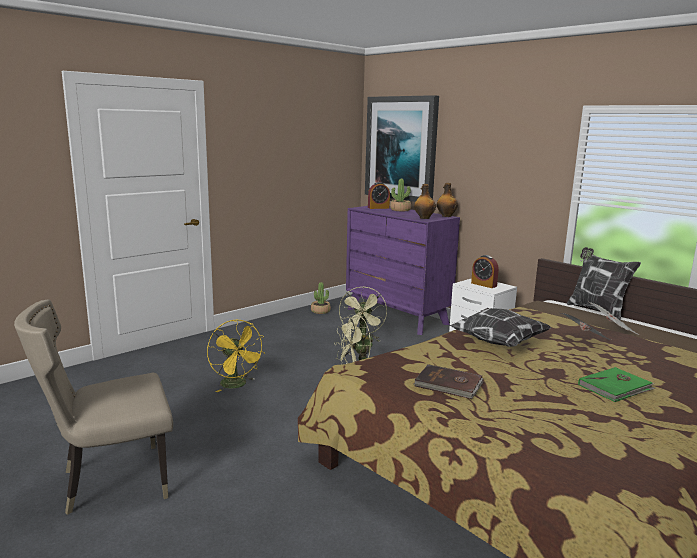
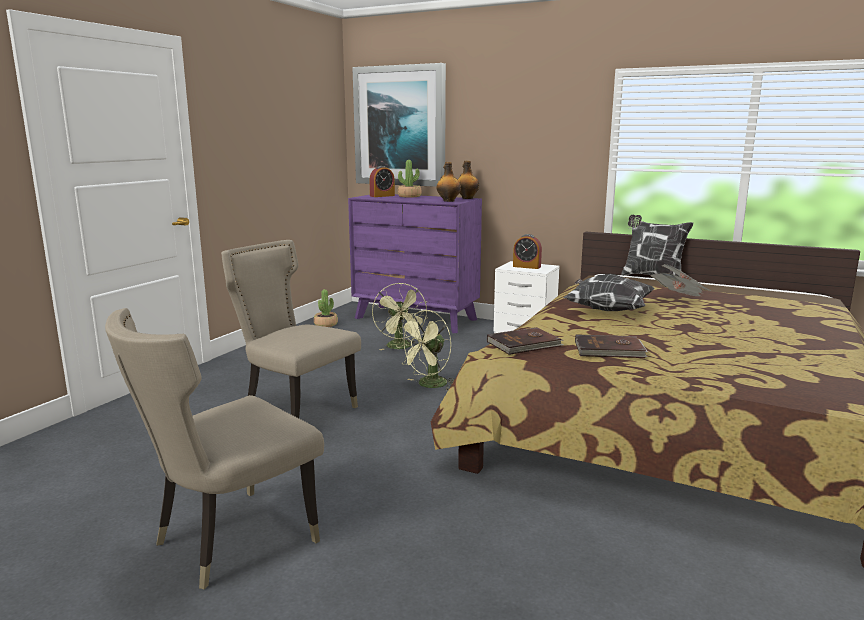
camera: 20 degrees left, 0 degrees up
(237, 385) = (295, 412): yellow fan -> beige chair
(381, 365) = (525, 344): none -> brown book
(616, 387) = (749, 331): green book -> none

